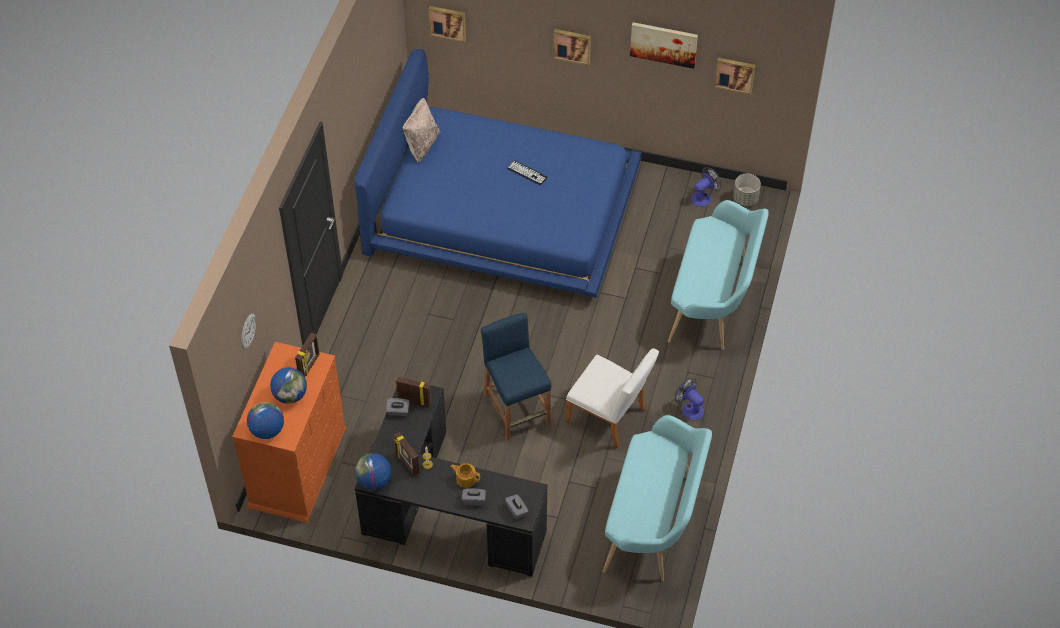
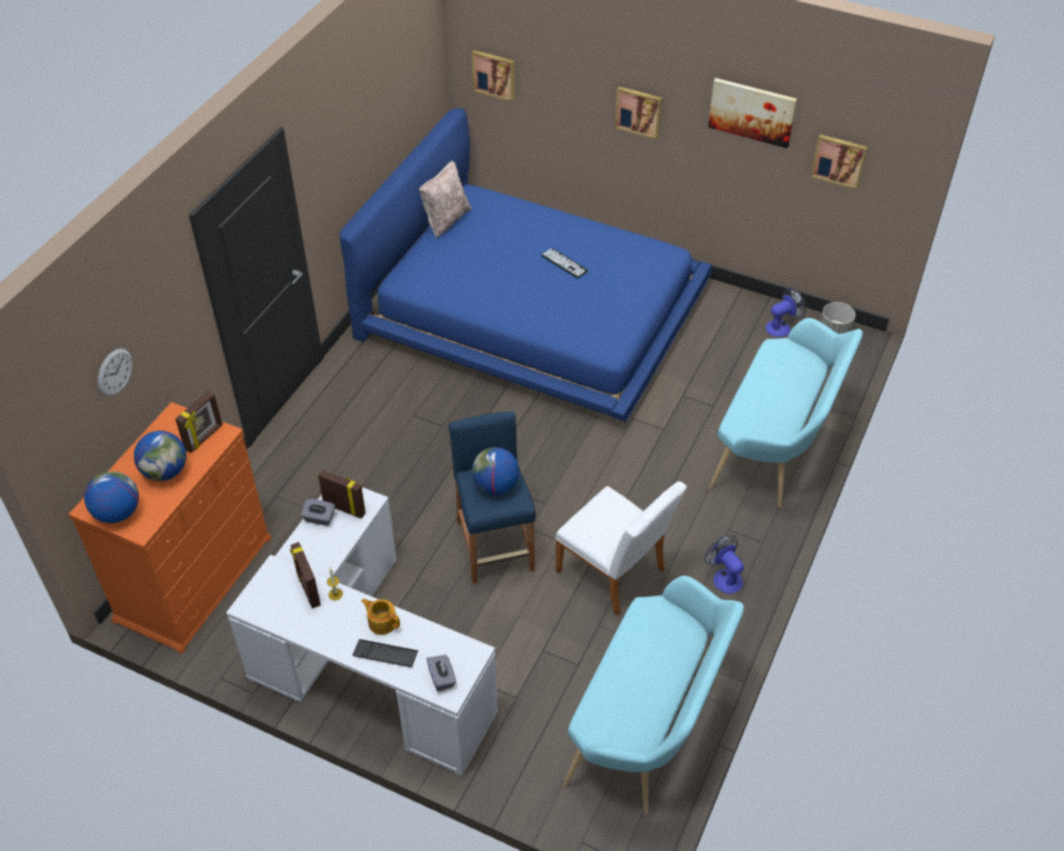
camera: 10 degrees right, 5 degrees down
(374, 481) = (255, 606): globe -> globe (495, 486)
(441, 510) = (362, 663): black desk -> white desk
(474, 500) = (385, 654): grey tissue box -> keyboard

